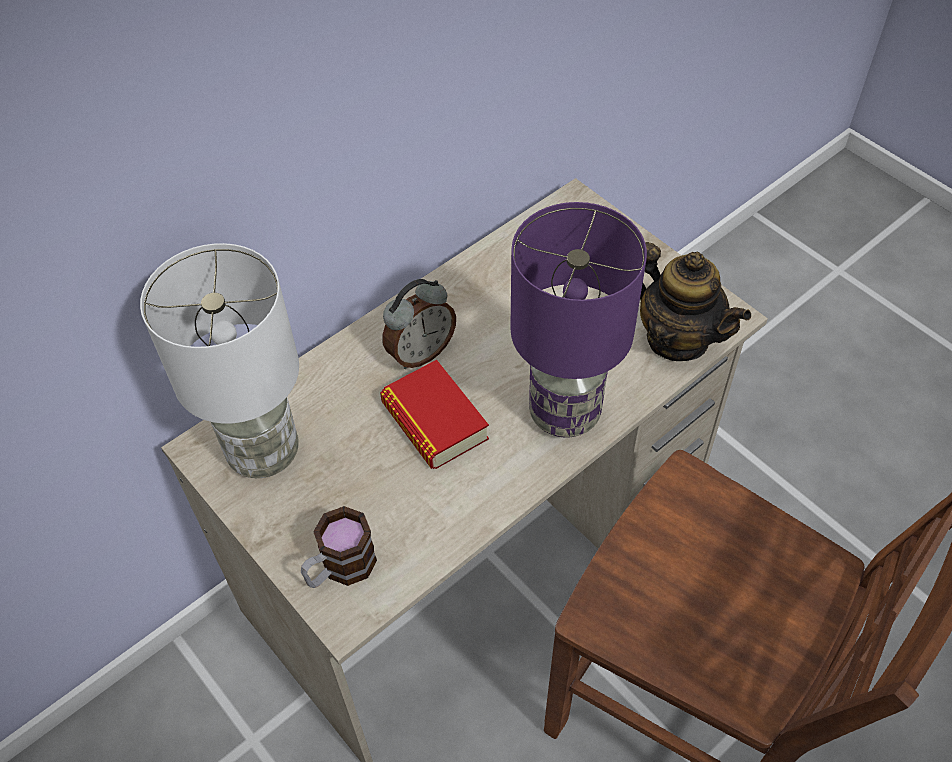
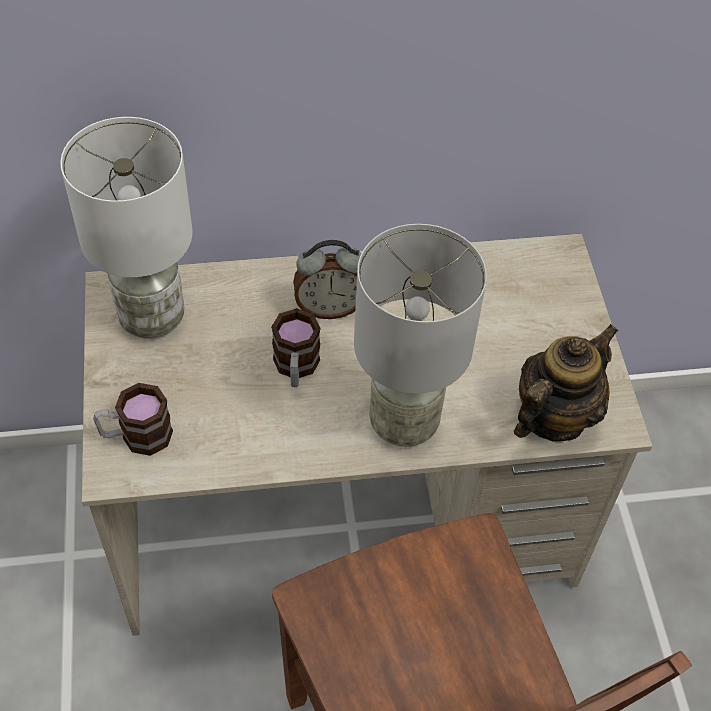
camera: 30 degrees right, 0 degrees up
(434, 421) = (296, 368): book -> mug
(565, 415) = (403, 423): purple table lamp -> grey table lamp
(677, 338) = (553, 416): teapot -> teapot turned 120 degrees counterclockwise

